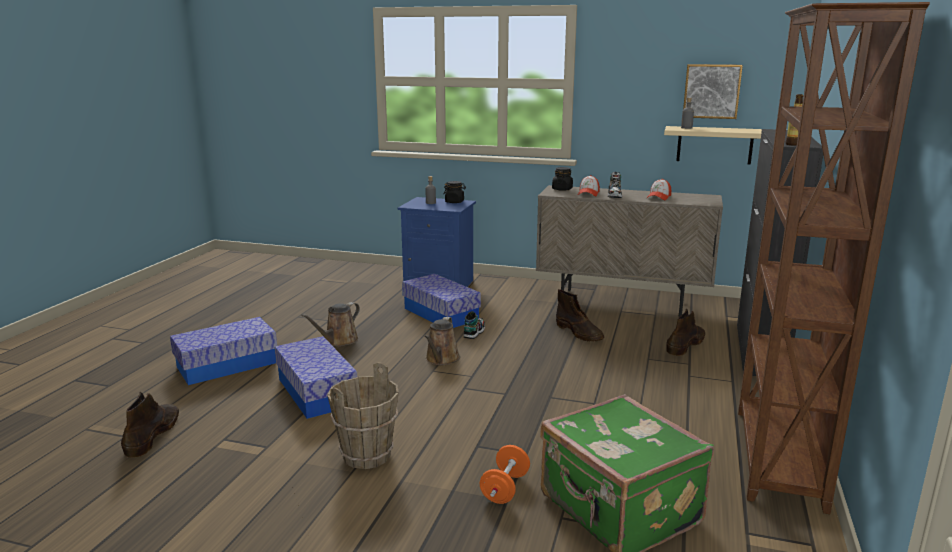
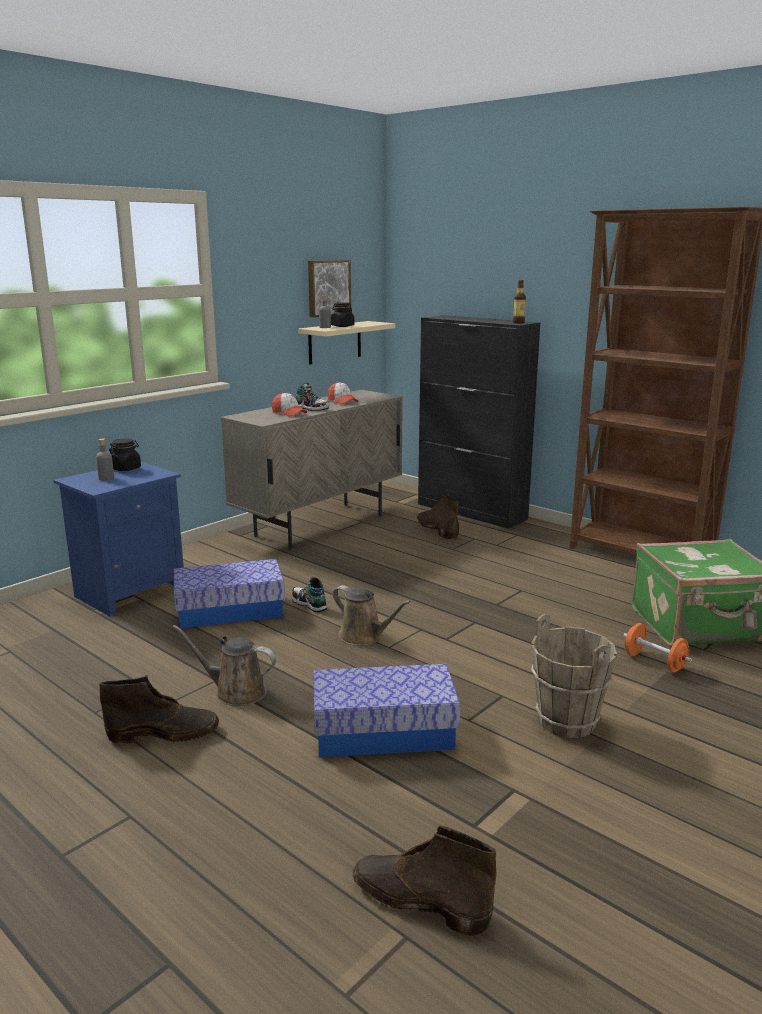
camera: 65 degrees left, 0 degrees up
(227, 365) = (218, 802): storage box -> none
(339, 341) = (235, 692): brown watering can -> brown watering can turned 135 degrees clockwise
(562, 189) = (252, 416): black jar -> black jar (342, 326)
(579, 333) = (368, 559): brown boot -> brown boot (164, 733)

